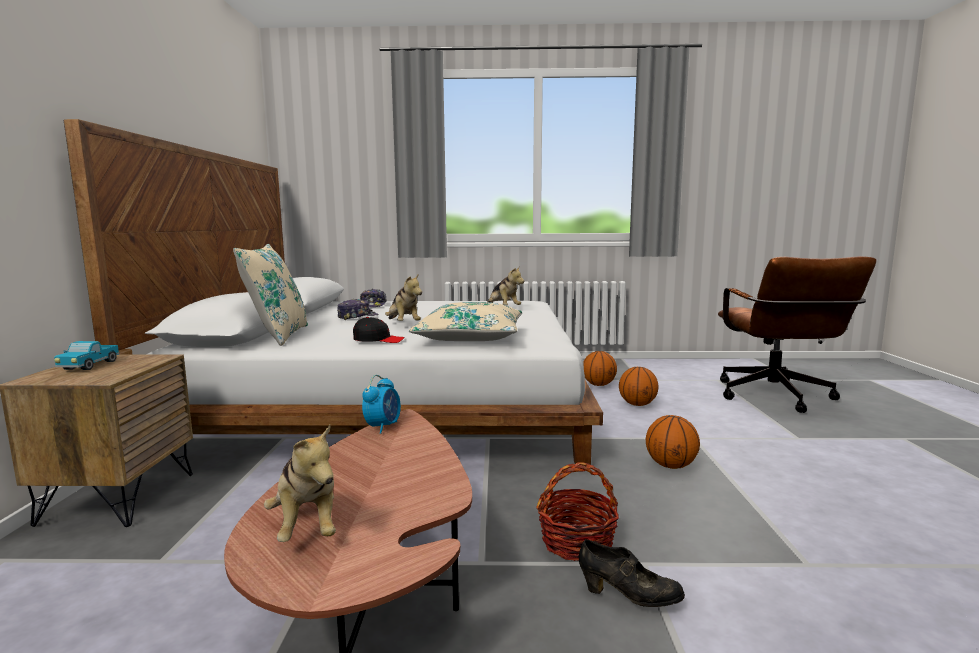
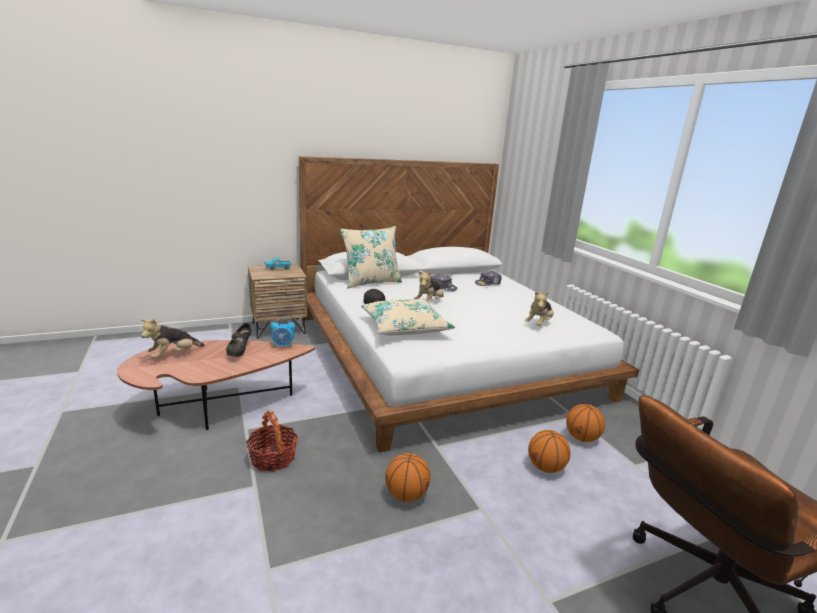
camera: 65 degrees right, 10 degrees up
(628, 597) = (220, 482): black shoe -> black shoe (239, 351)

